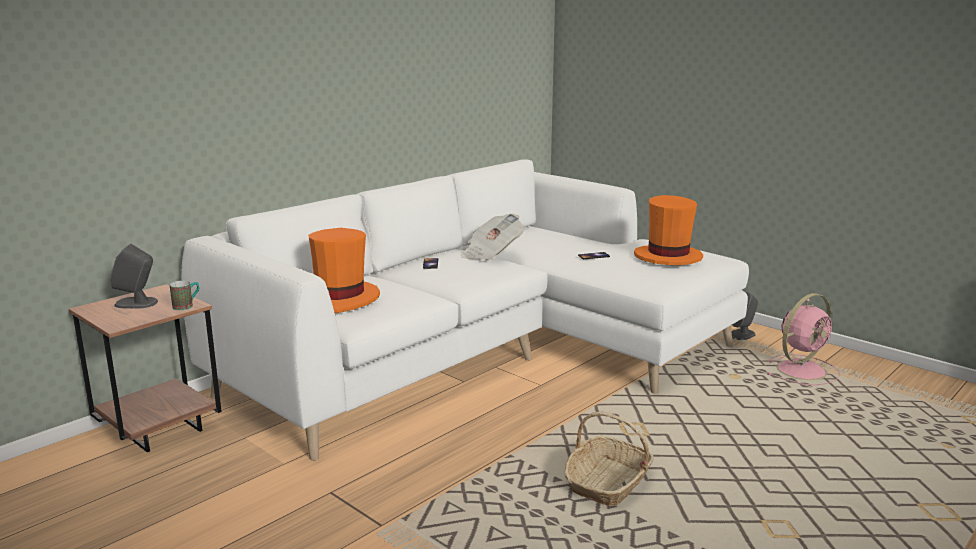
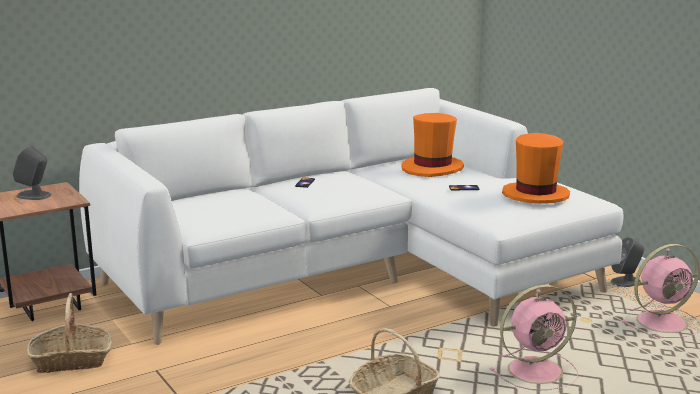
camera: 15 degrees right, 0 degrees up
(187, 306) = (70, 201): mug -> none
(221, 494) = (71, 360): none -> basket
(340, 299) = (203, 207): orange hat -> orange hat (432, 168)
(491, 254) = (368, 178): newspaper -> none
(727, 434) = (537, 370): none -> pink fan

